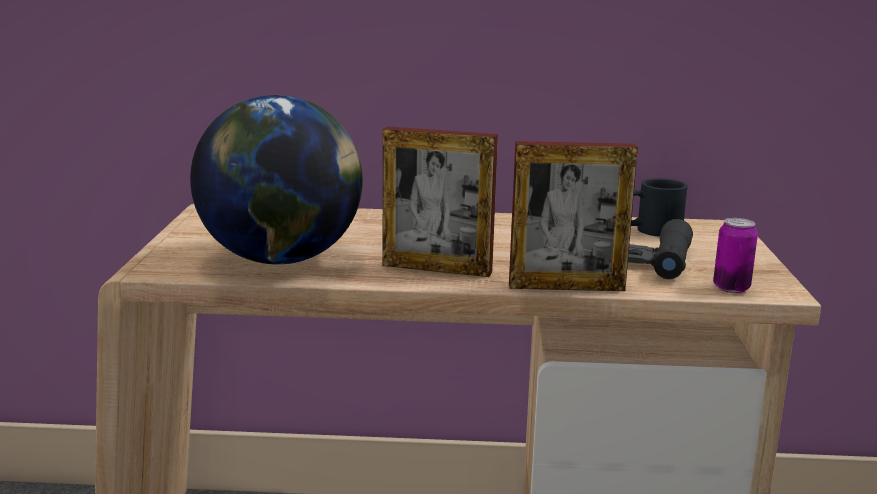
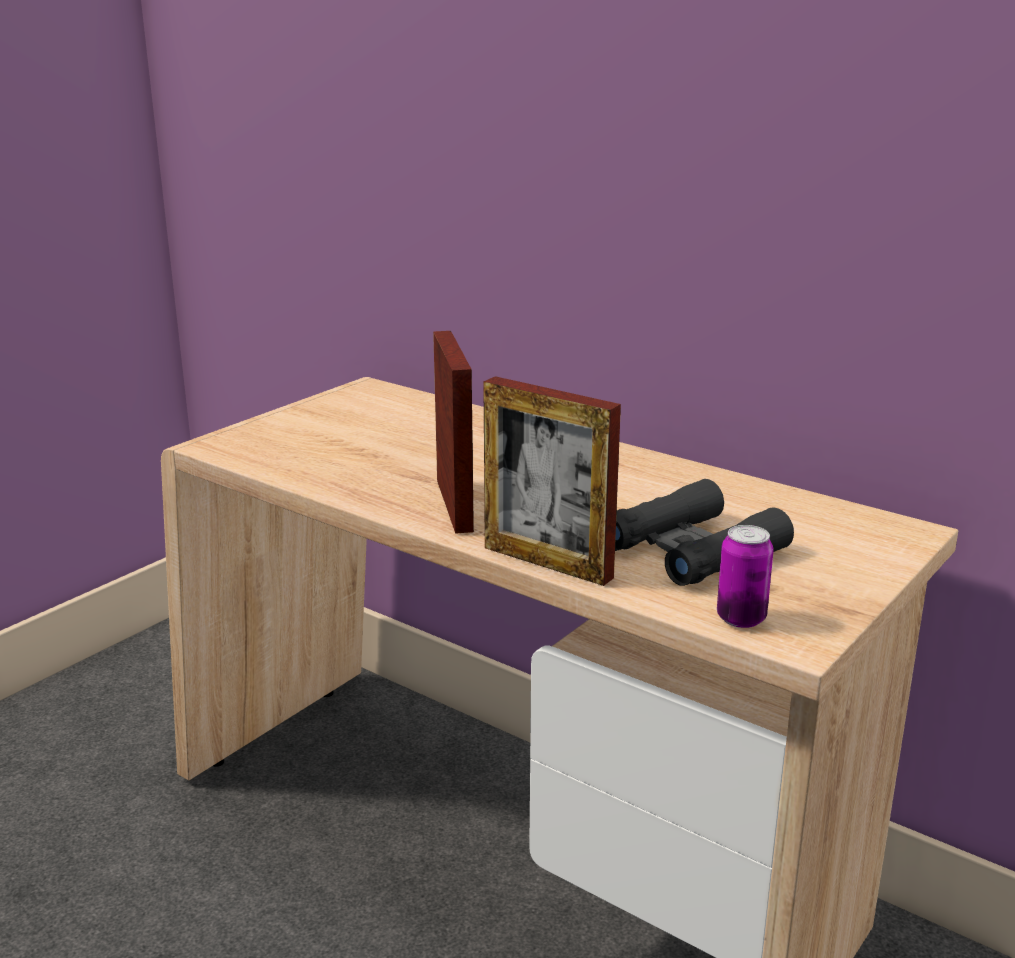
camera: 35 degrees right, 5 degrees up
(281, 259) = (332, 459): globe -> none
(437, 269) = (454, 505): picture frame -> picture frame turned 150 degrees counterclockwise
(650, 230) = (789, 514): black mug -> none

